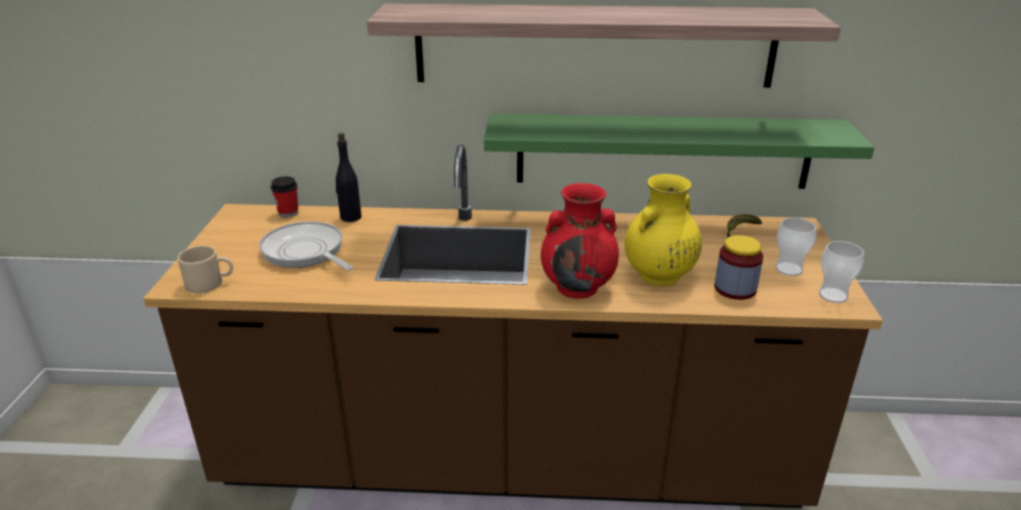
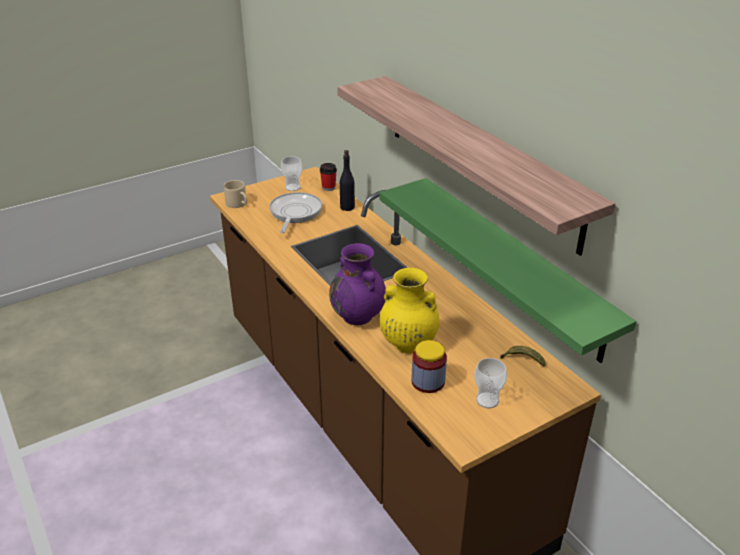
camera: 55 degrees right, 5 degrees up
(578, 287) = (358, 316): red vase -> purple vase
(833, 295) = (471, 432): cup -> cup (292, 187)

